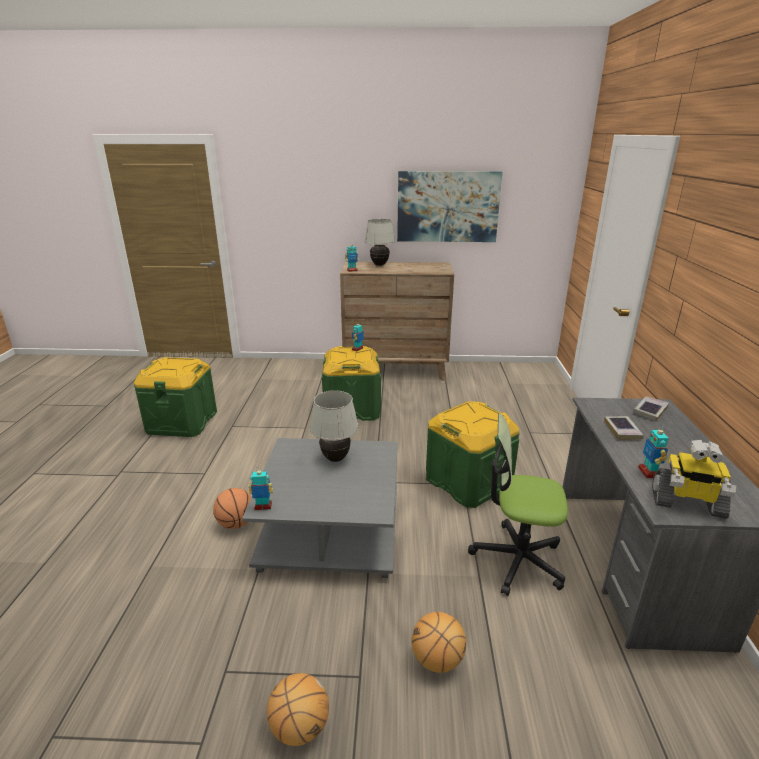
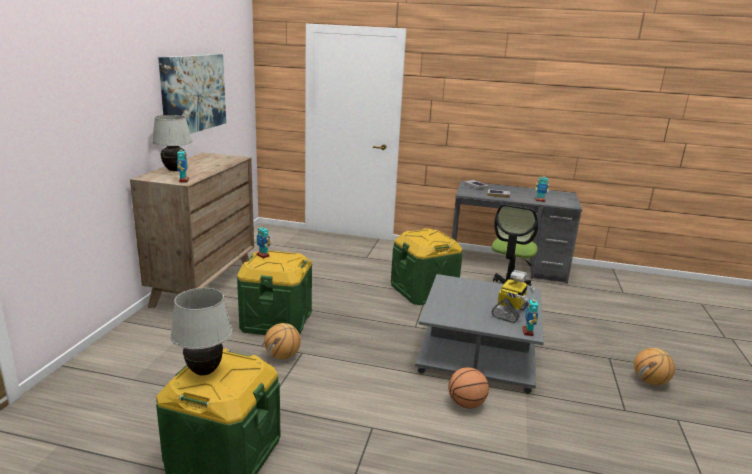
camera: 80 degrees left, 5 degrees down
(335, 458) = (459, 298): white table lamp -> white table lamp (204, 371)
(437, 660) = (589, 332): basketball -> basketball (283, 356)
(687, 503) = (564, 201): toy robot -> toy robot (510, 312)

